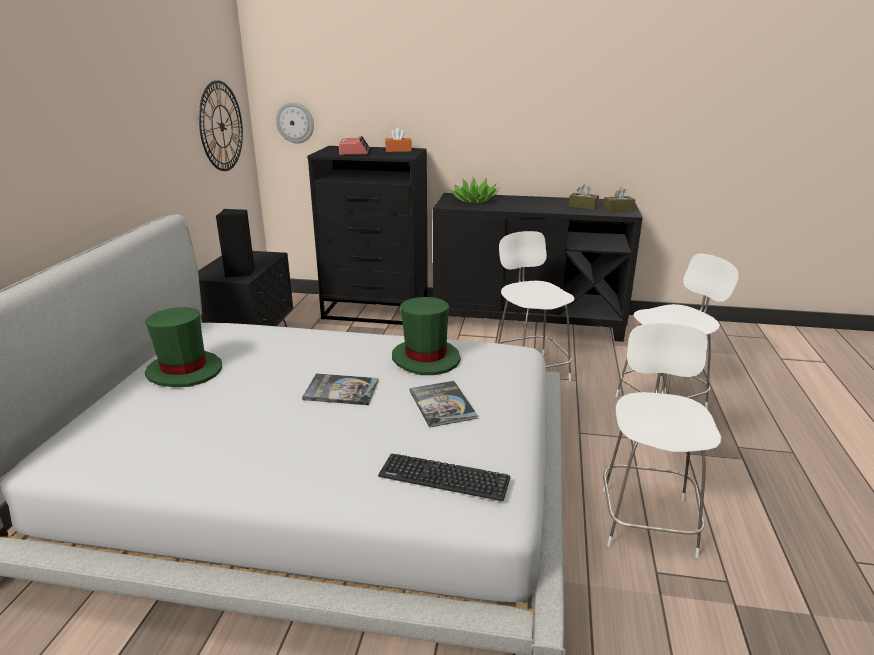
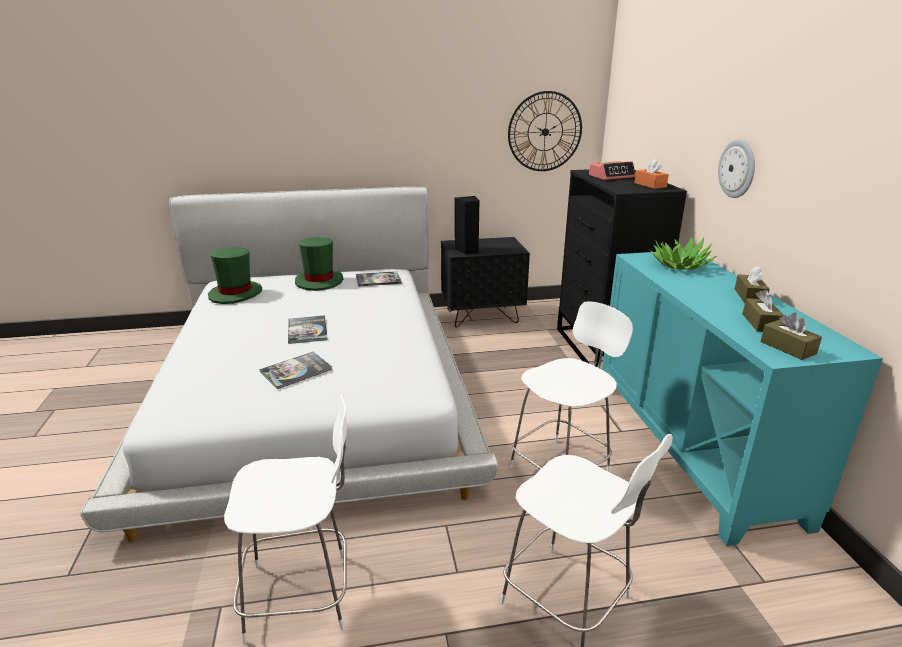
camera: 70 degrees right, 0 degrees up
(231, 335) = (378, 279): none -> book
(295, 122) = (622, 140): wall clock -> wall clock (737, 168)
(426, 358) = (375, 350): green hat -> green hat (236, 294)
(444, 477) = (191, 389): keyboard -> none
(528, 321) = (692, 447): black cabinet -> turquoise cabinet
(541, 200) = (749, 296): none -> brown tissue box

